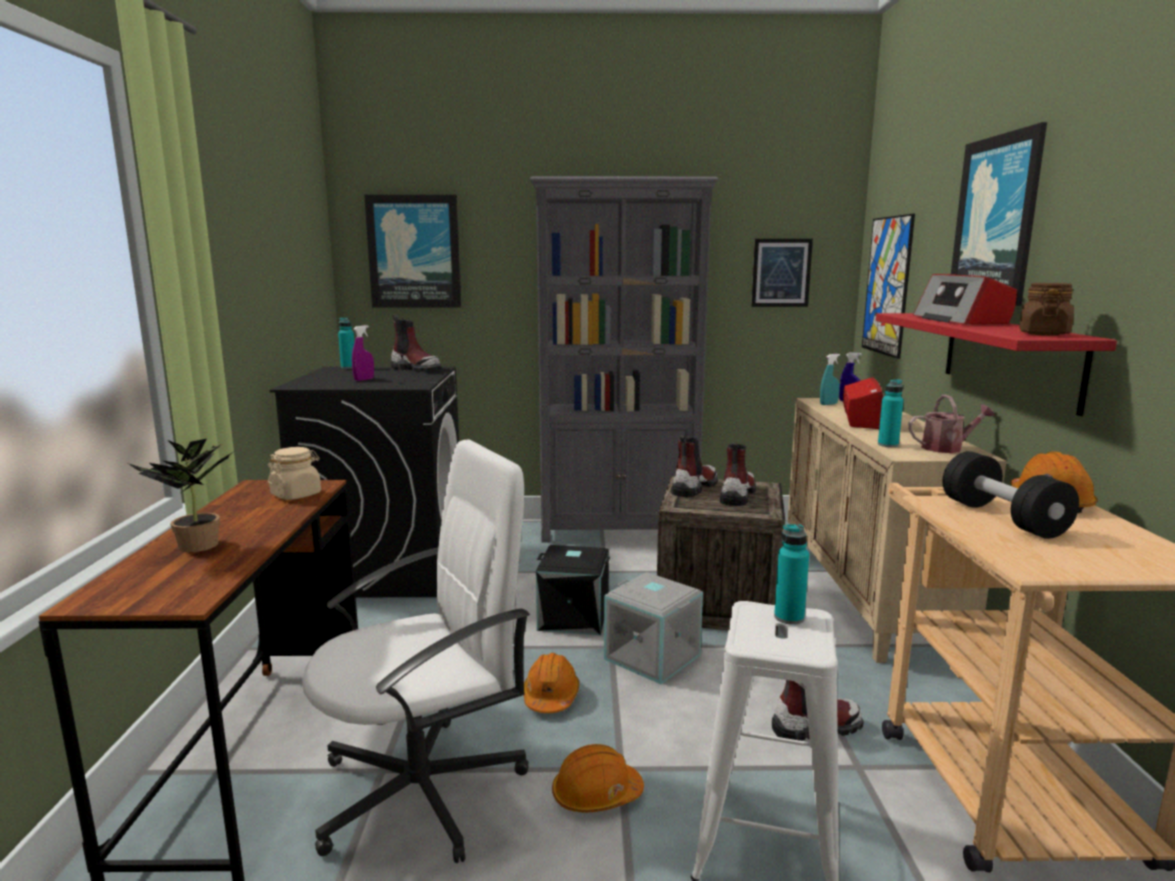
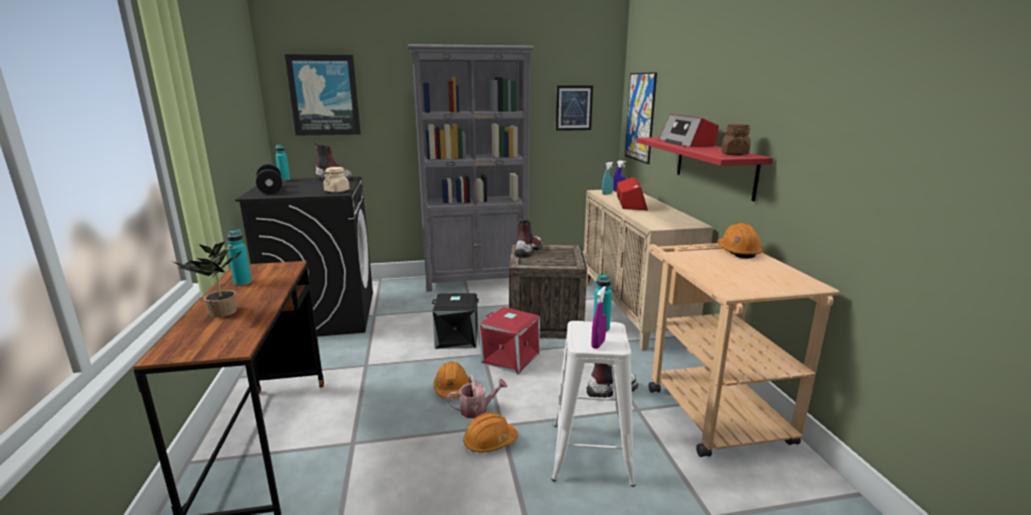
camera: 10 degrees left, 5 degrees up
(296, 495) = (276, 273): beige jar -> beige jar (337, 191)
(364, 380) = (301, 189): purple spray bottle -> purple spray bottle (598, 344)
(423, 789) = (382, 451): white office chair -> none
(653, 656) = (511, 358): grey storage box -> red storage box
(737, 495) = (555, 254): boot -> none
(888, 445) = (646, 220): turquoise bottle -> turquoise bottle (242, 282)
(947, 448) = (679, 220): watering can -> watering can (477, 409)
(996, 220) = (706, 81): picture -> none
(1002, 518) = (714, 263): black dumbbell -> black dumbbell (270, 189)

